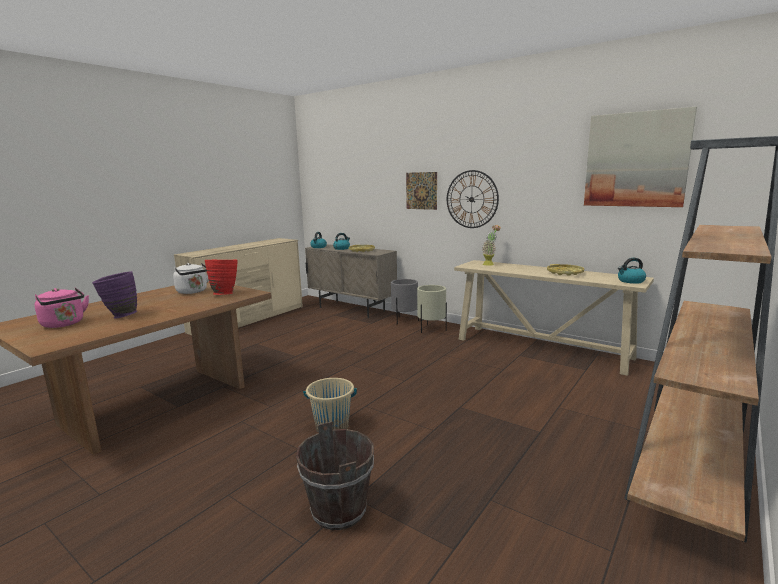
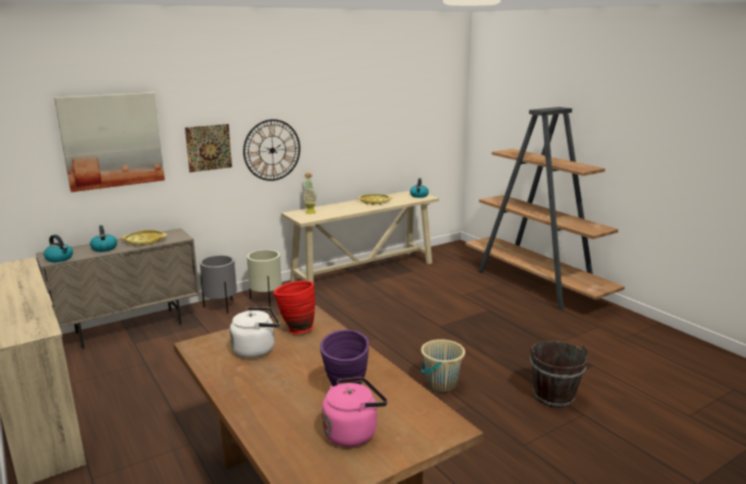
camera: 70 degrees left, 5 degrees up
(636, 160) = (398, 104): picture -> picture (112, 141)

